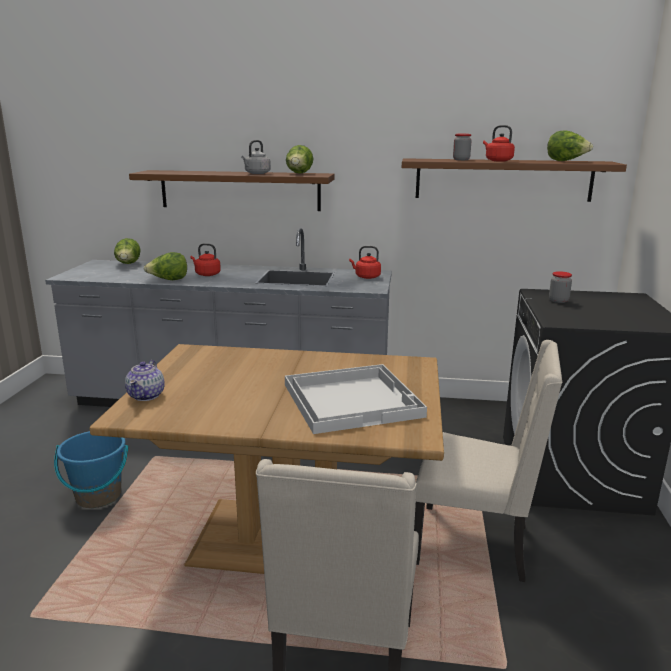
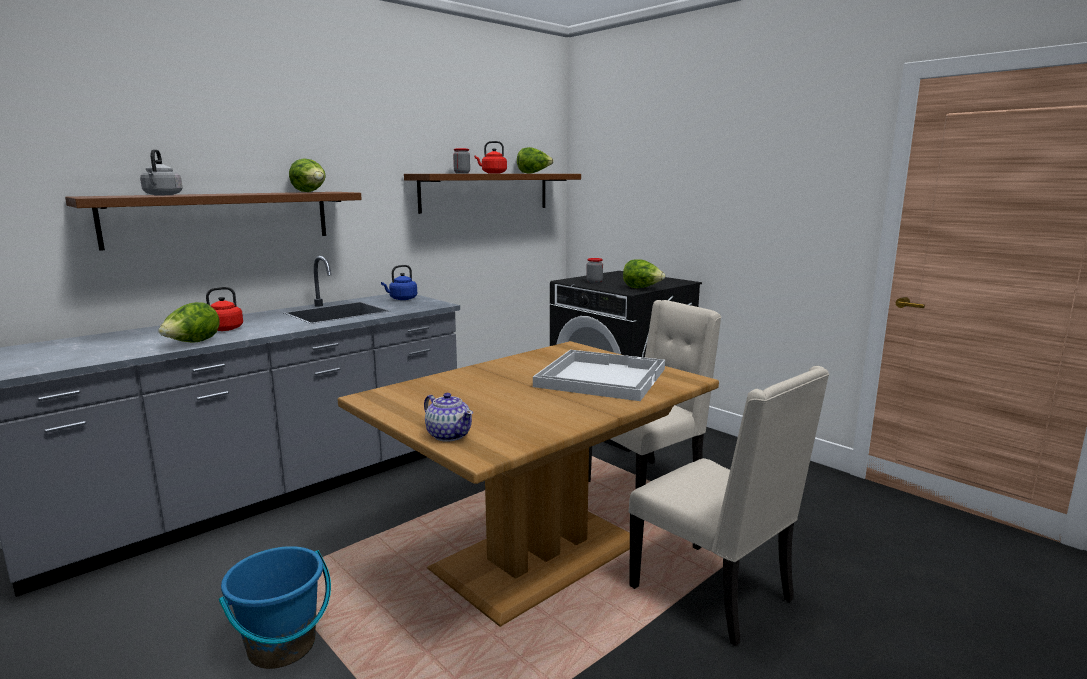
camera: 50 degrees left, 5 degrees down
(128, 264) = (56, 344): lettuce -> lettuce (642, 288)
(256, 173) = (261, 193): grey kettle -> grey kettle (162, 195)
(366, 277) = (402, 299): red kettle -> blue kettle

